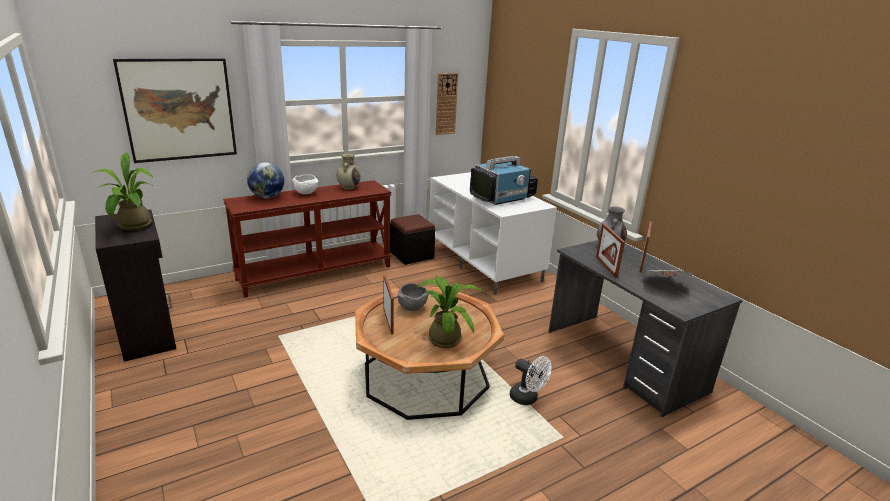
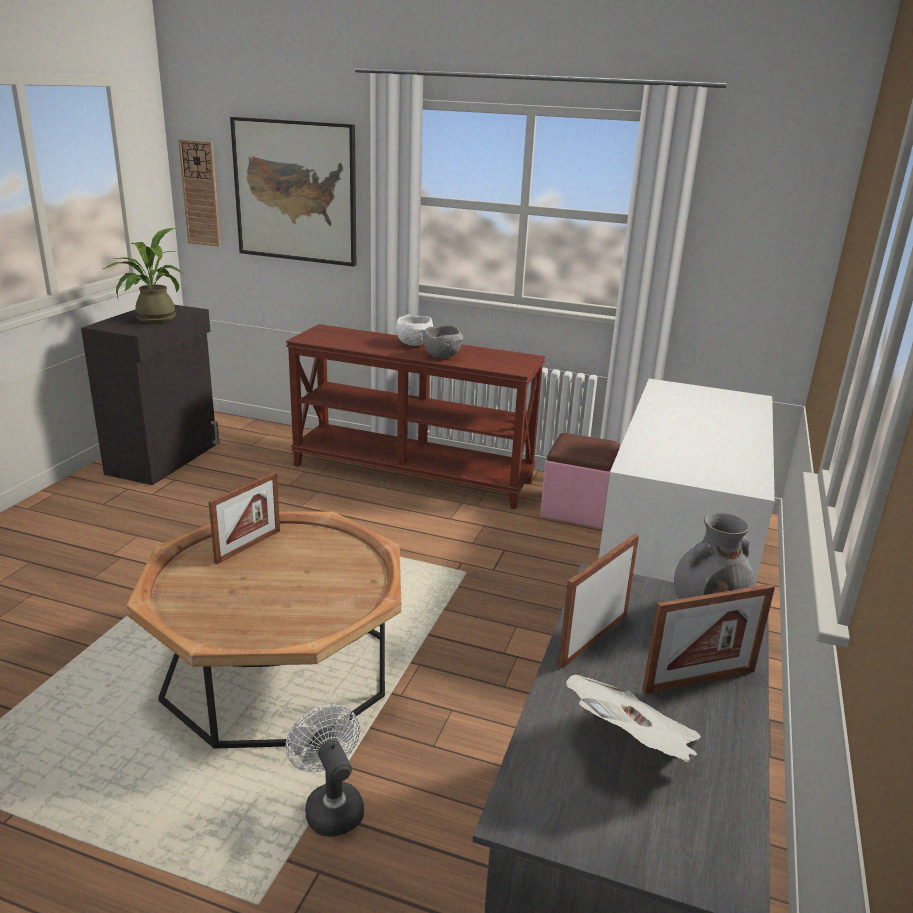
camera: 50 degrees right, 0 degrees up
(267, 197) = (362, 335): globe -> none
(349, 187) = (484, 354): beige vase -> none
(411, 255) = (577, 509): black ottoman -> pink ottoman
(412, 307) = (309, 548): grey bowl -> grey bowl (443, 357)
(444, 337) = (255, 606): potted plant -> none
(446, 104) = (735, 245): wall clock -> wall clock (200, 193)
(503, 198) = (695, 447): television -> none
(527, 398) = (330, 805): white fan -> white fan turned 150 degrees clockwise

